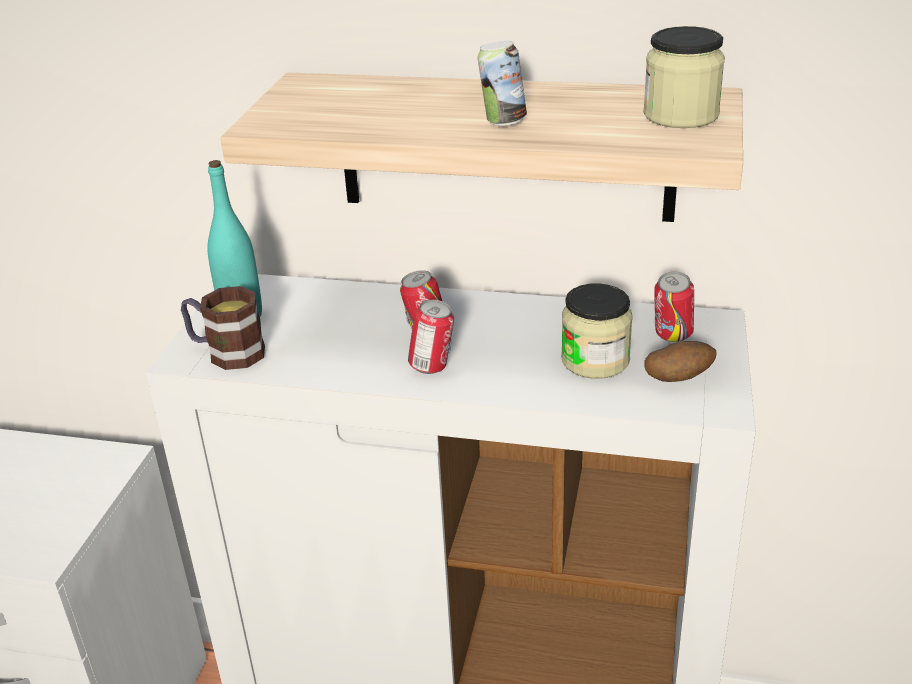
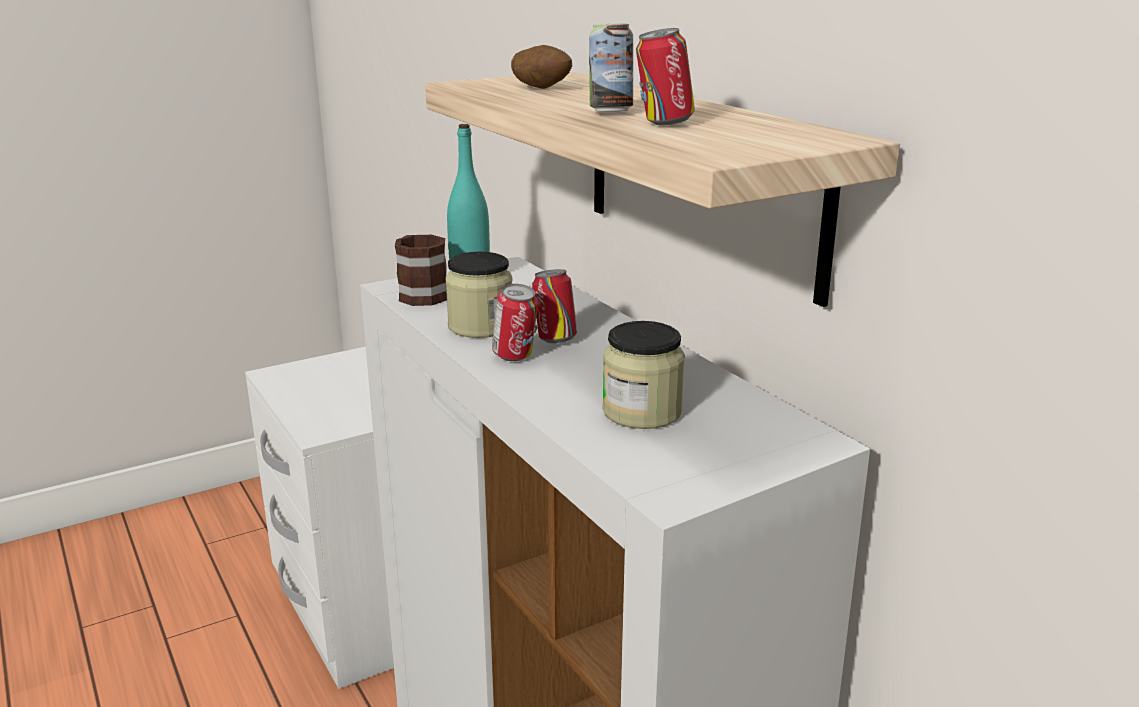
camera: 45 degrees right, 10 degrees down
(671, 337) = (746, 430): can -> can (664, 124)
(678, 379) = (682, 458): potato -> potato (542, 88)
(680, 115) = (766, 139): jar -> jar (480, 326)

